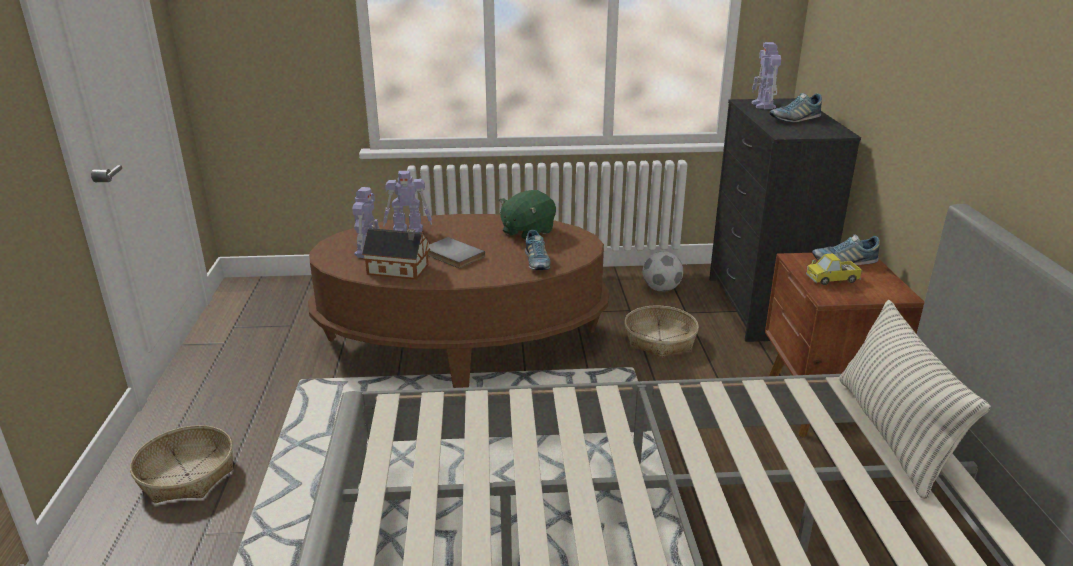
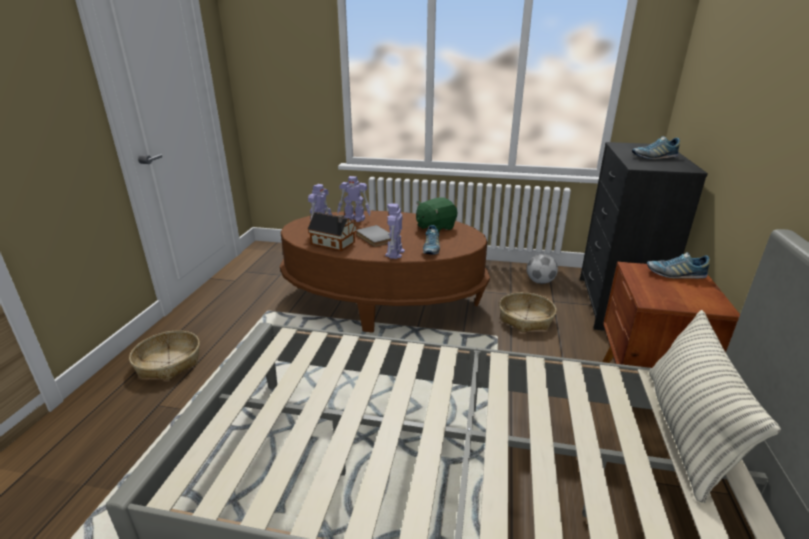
camera: 15 degrees right, 0 degrees up
(763, 105) = (632, 147): toy robot -> toy robot (394, 253)
(832, 279) = (659, 287): toy truck -> none

